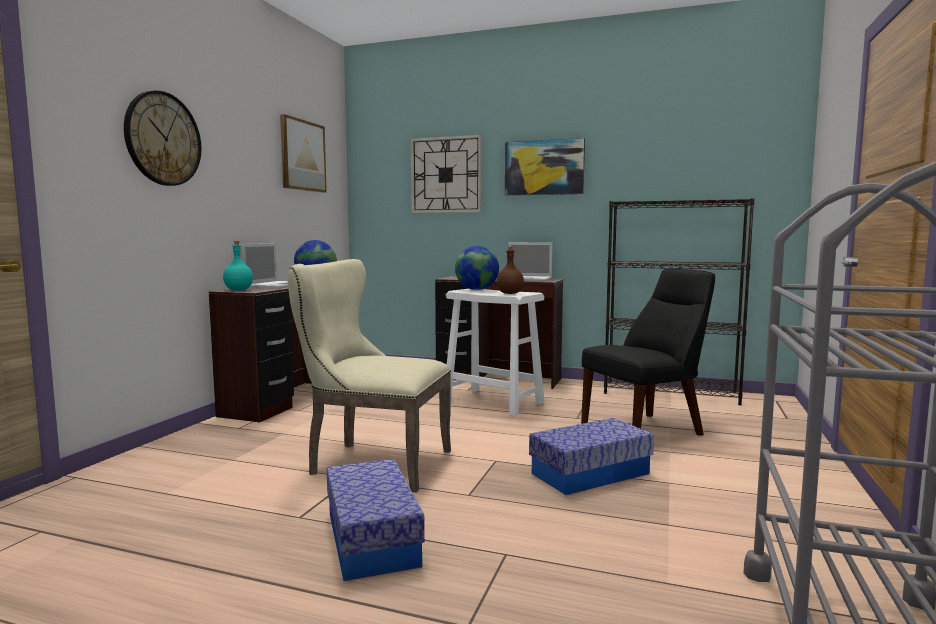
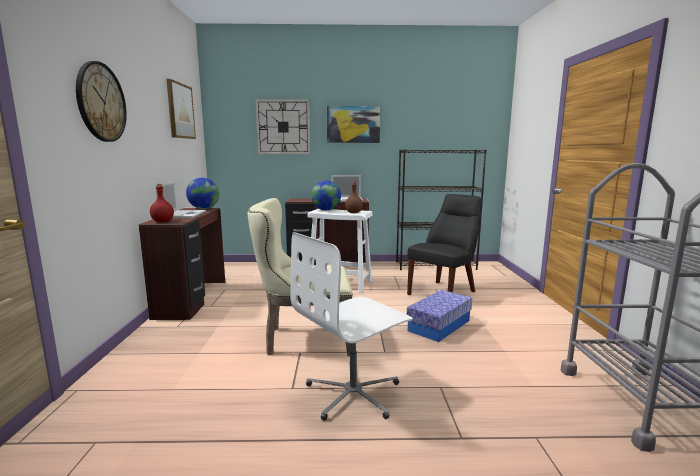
camera: 20 degrees left, 5 degrees up
(238, 290) = (162, 222): turquoise bottle -> red bottle
(371, 538) = (354, 393): storage box -> white office chair

